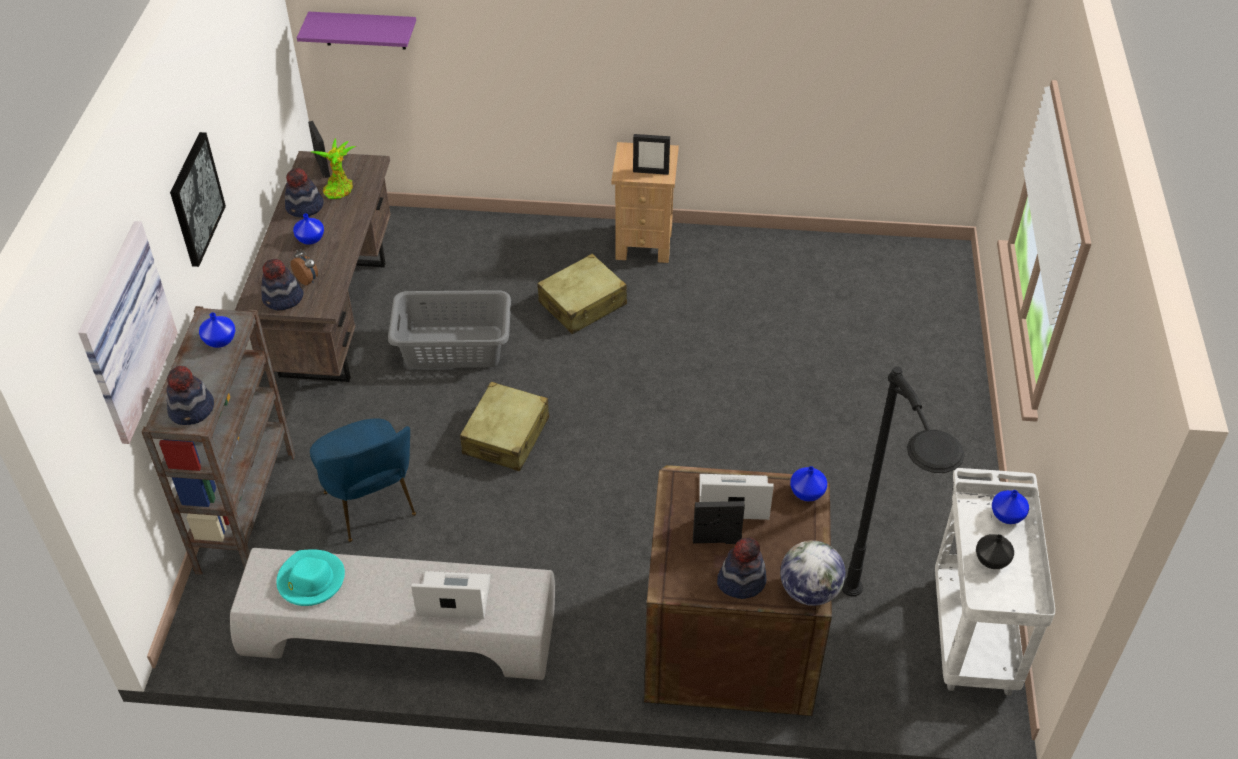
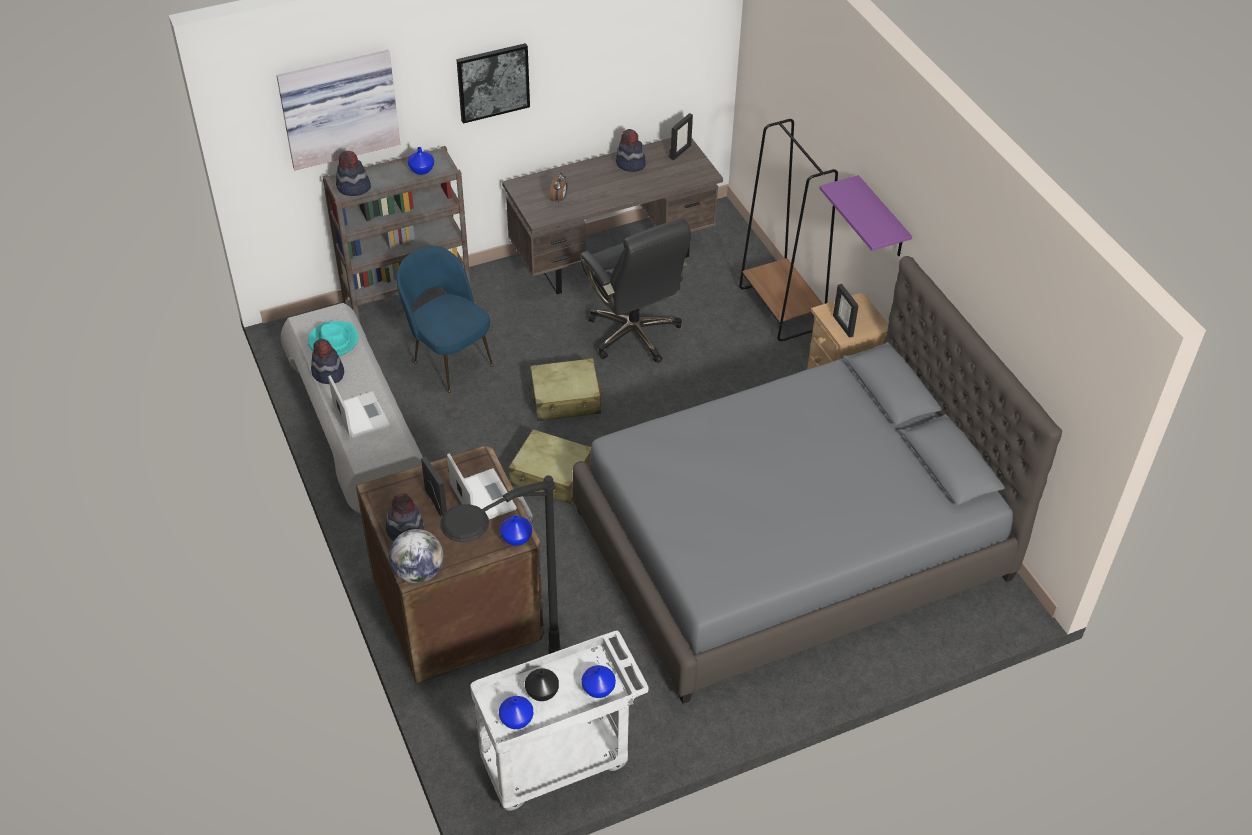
camera: 60 degrees right, 0 degrees up
(283, 299) = (531, 197): hat -> hat (328, 373)
(311, 238) = (601, 181): blue vase -> blue vase (517, 719)
(339, 188) = (665, 170): potted plant -> none
(364, 30) = (767, 77): purple shelf -> purple shelf (882, 219)
(372, 510) = (449, 361): blue chair -> blue chair turned 105 degrees clockwise
(454, 348) = (632, 332): grey laundry basket -> black office chair
(512, 234) = (781, 309): none -> clothes rack
(583, 304) = (737, 383): beige suitcase -> beige suitcase (552, 476)
(804, 355) = (792, 544): none -> grey bed

